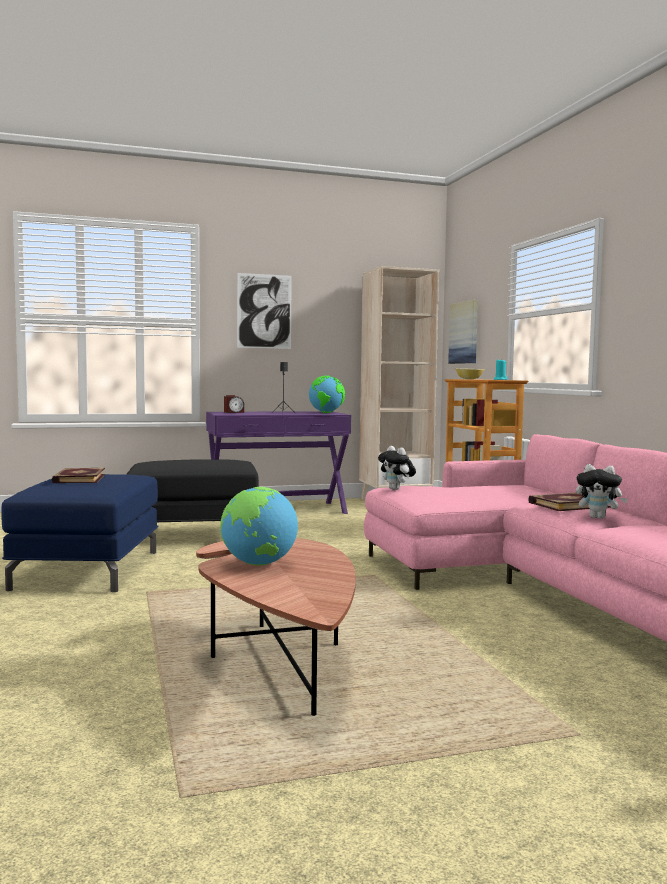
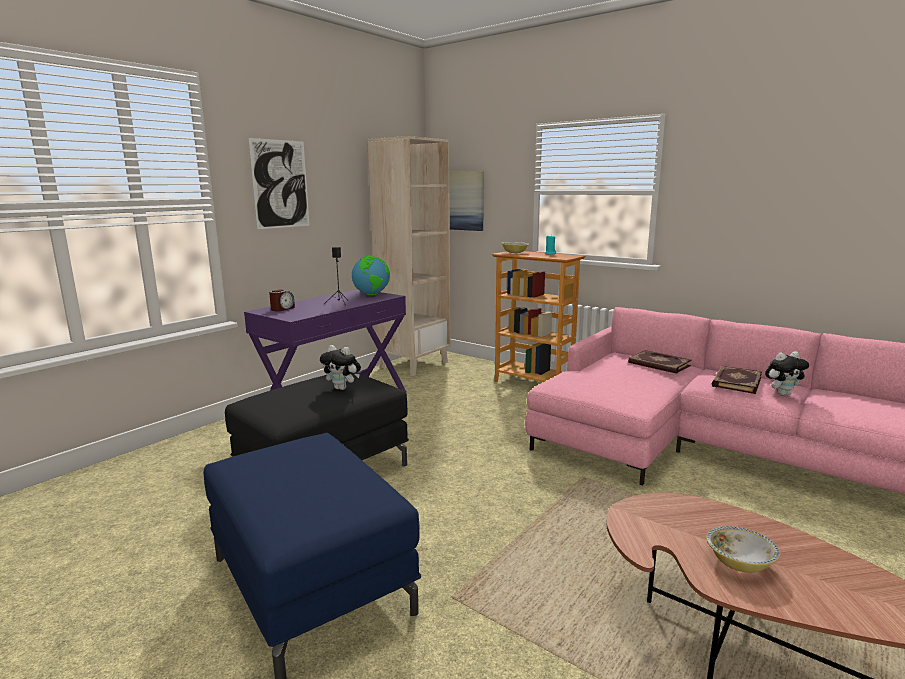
camera: 35 degrees left, 10 degrees up
(78, 478) = (284, 476): book -> book (658, 364)
(258, 564) = (739, 563): globe -> bowl
(396, 489) = (569, 387): plush toy -> plush toy (342, 388)

